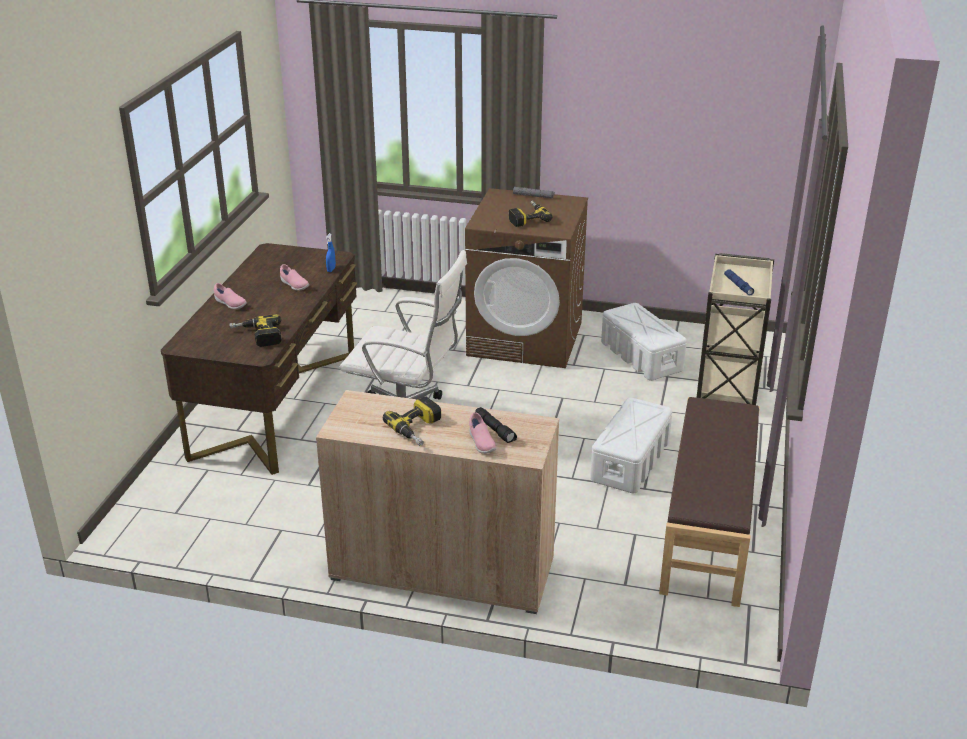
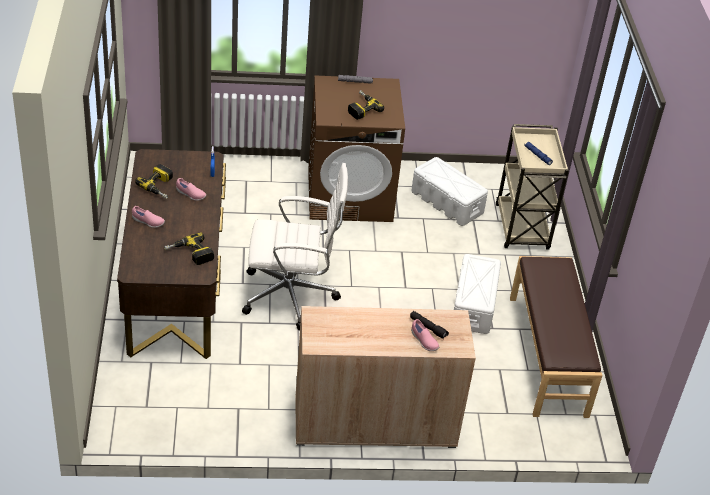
camera: 20 degrees left, 10 degrees up
(419, 429) = (374, 335): power drill -> power drill (160, 186)

